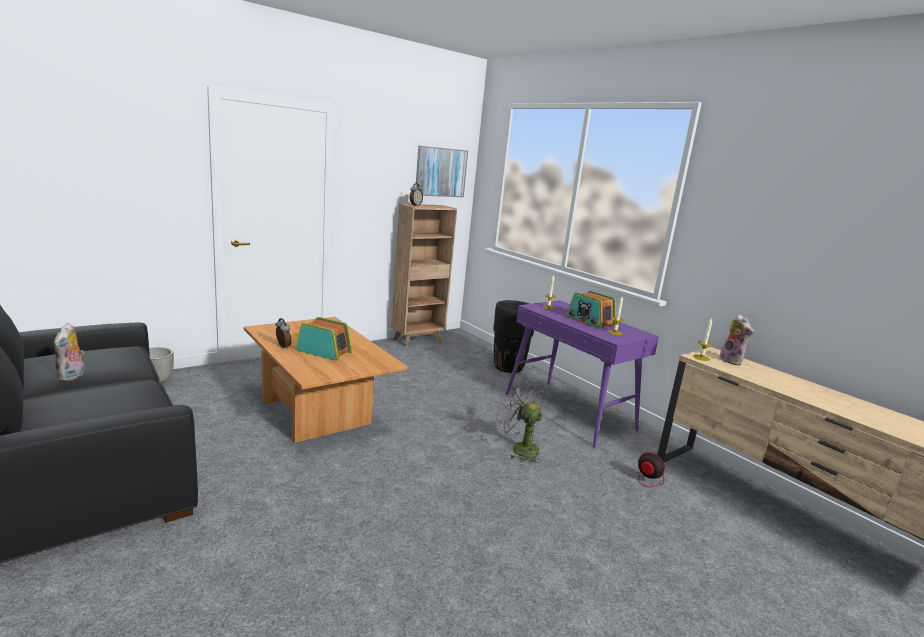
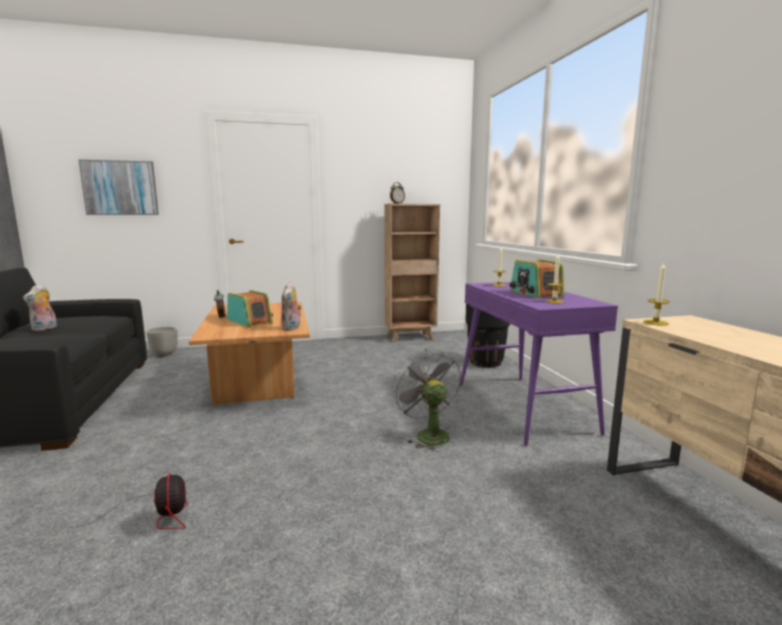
camera: 25 degrees right, 5 degrees down
(440, 172) = (429, 173): picture -> picture (120, 188)
(633, 480) = (552, 489): fan -> fan (157, 515)
(732, 361) = (708, 327): plush toy -> plush toy (292, 328)

